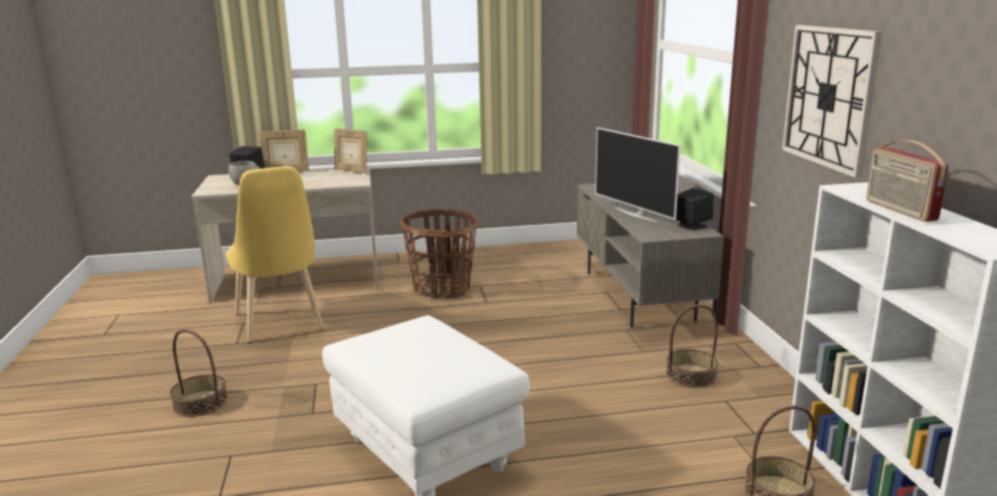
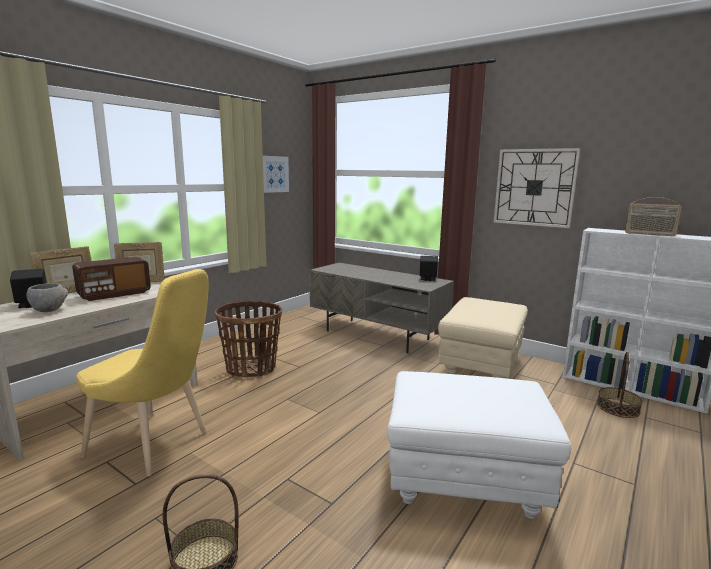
camera: 45 degrees left, 5 degrees down
(309, 179) = (114, 294): none -> radio
(573, 46) = (274, 174): none -> picture
(636, 215) = (387, 279): television -> none
(691, 375) = (481, 367): basket -> beige ottoman

